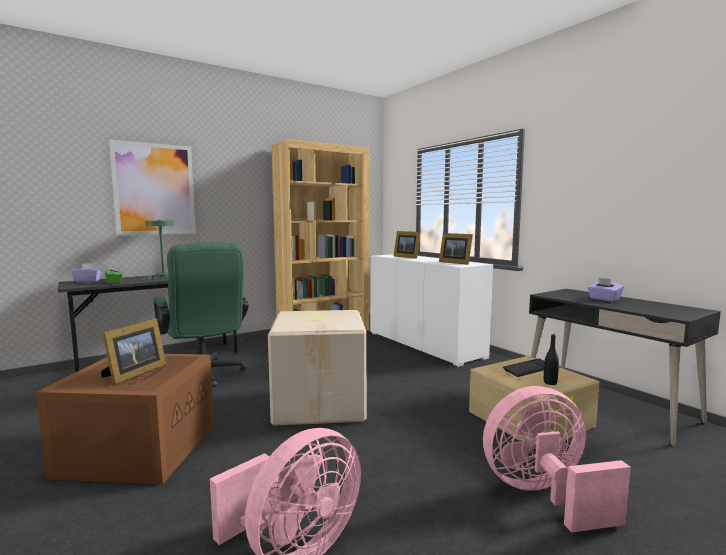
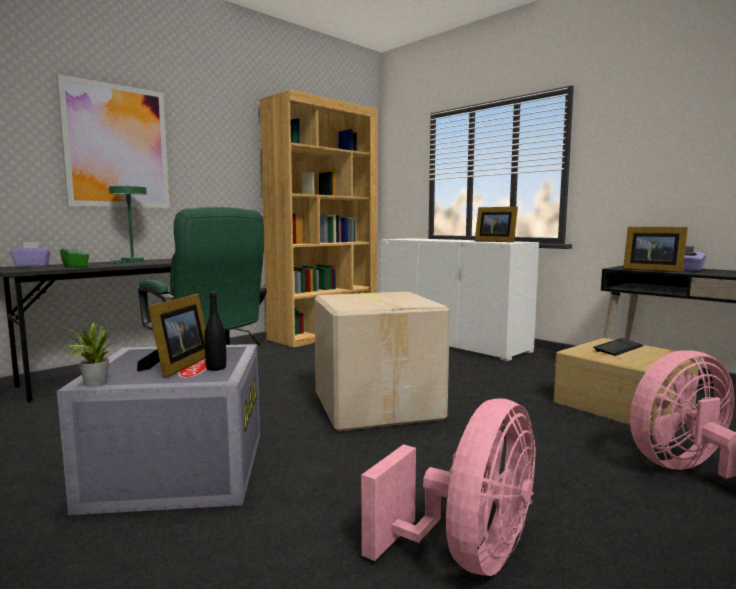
camera: 10 degrees left, 0 degrees up
(62, 387) = (92, 384): none -> potted plant
(138, 447) = (177, 468): brown storage box -> grey storage box
(407, 257) = (427, 239): picture frame -> picture frame (651, 270)
(550, 383) = (654, 359): black bottle -> black bottle (216, 368)

